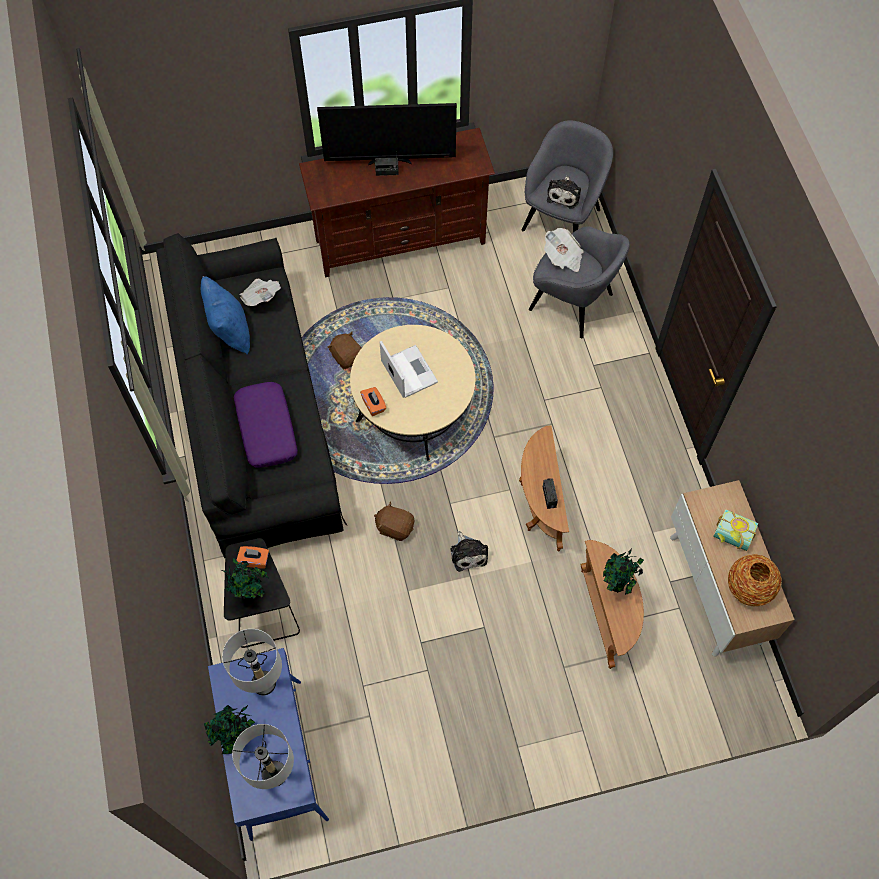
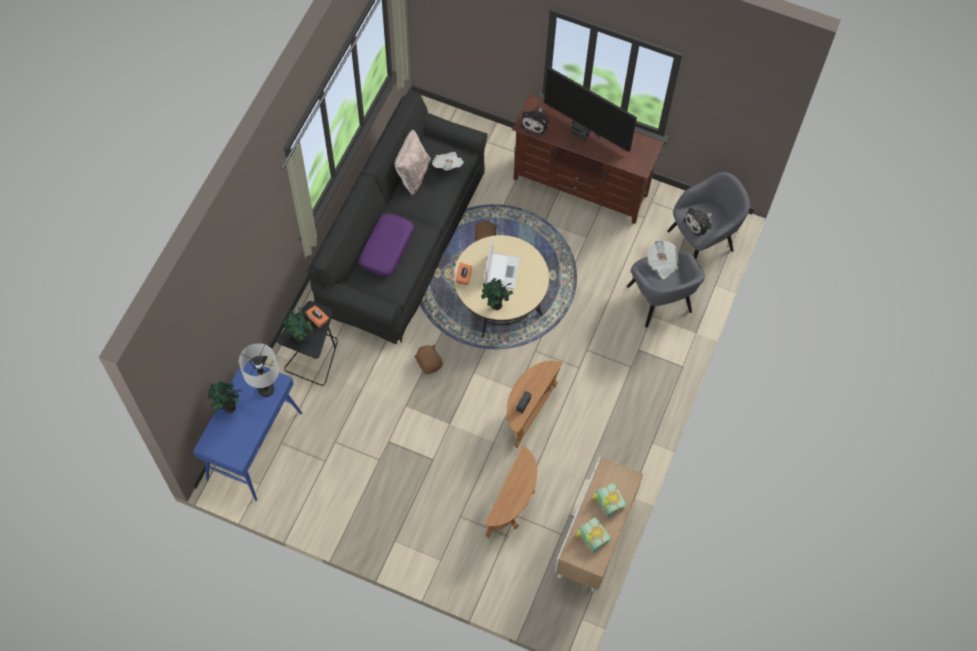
camera: 35 degrees right, 0 degrees up
(229, 331) = (413, 174): blue pillow -> beige pillow
(275, 774) = (233, 441): grey table lamp -> none
(468, 553) = (459, 410): plush toy -> plush toy (536, 122)
(616, 586) = (518, 484): potted plant -> potted plant (496, 306)
(748, 587) = (590, 539): vase -> book

